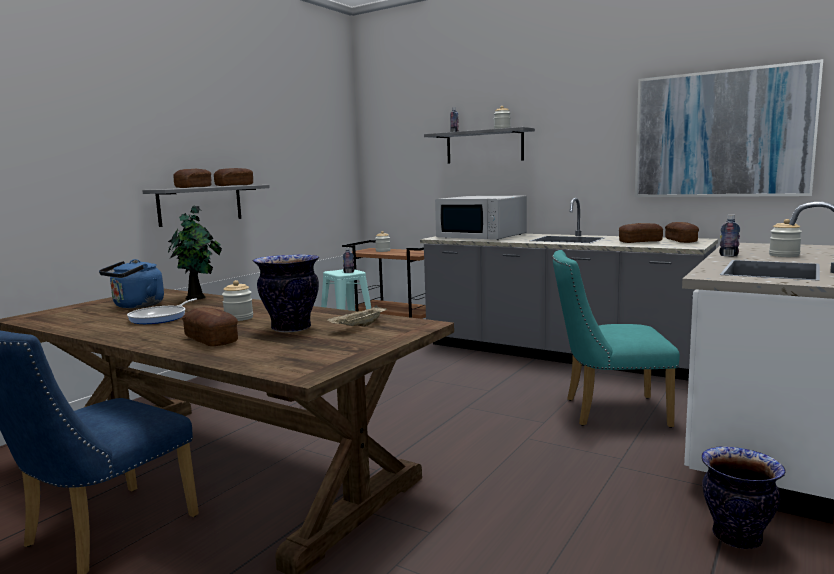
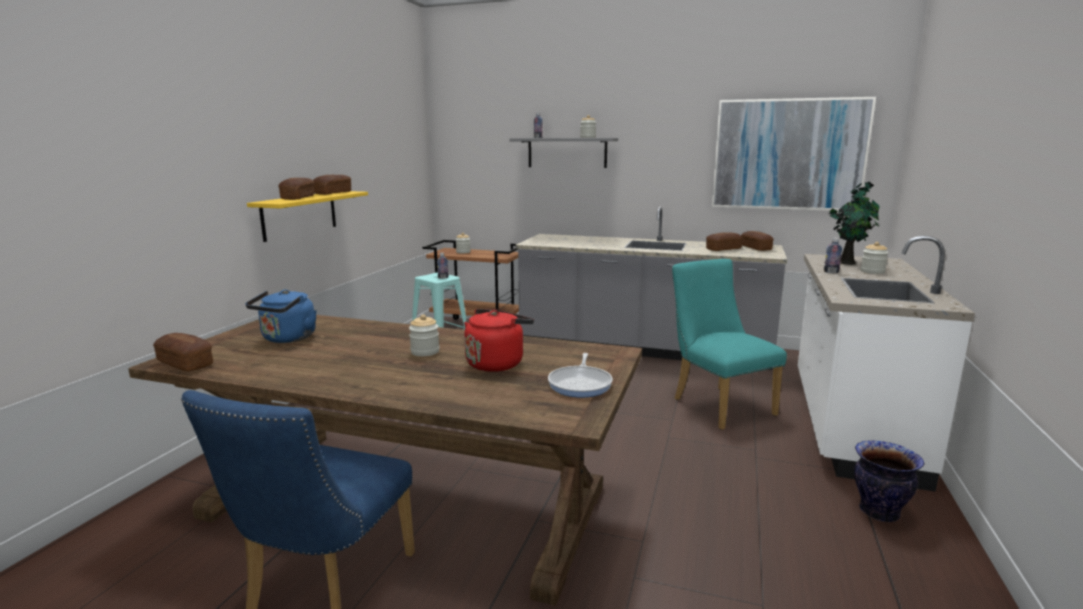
camera: 15 degrees left, 5 degrees up
(161, 318) = (337, 355): frying pan -> frying pan (581, 384)
(197, 298) = (344, 324): potted plant -> potted plant (848, 262)
(200, 205) = (300, 215): grey shelf -> yellow shelf
(211, 340) = (430, 383): bread -> bread (185, 363)
(292, 328) = (497, 363): vase -> red kettle
(358, 327) = (561, 358): beige tray -> none
(482, 236) = (572, 241): white microwave -> none
(607, 411) = (718, 404): turquoise chair -> turquoise chair turned 75 degrees clockwise

